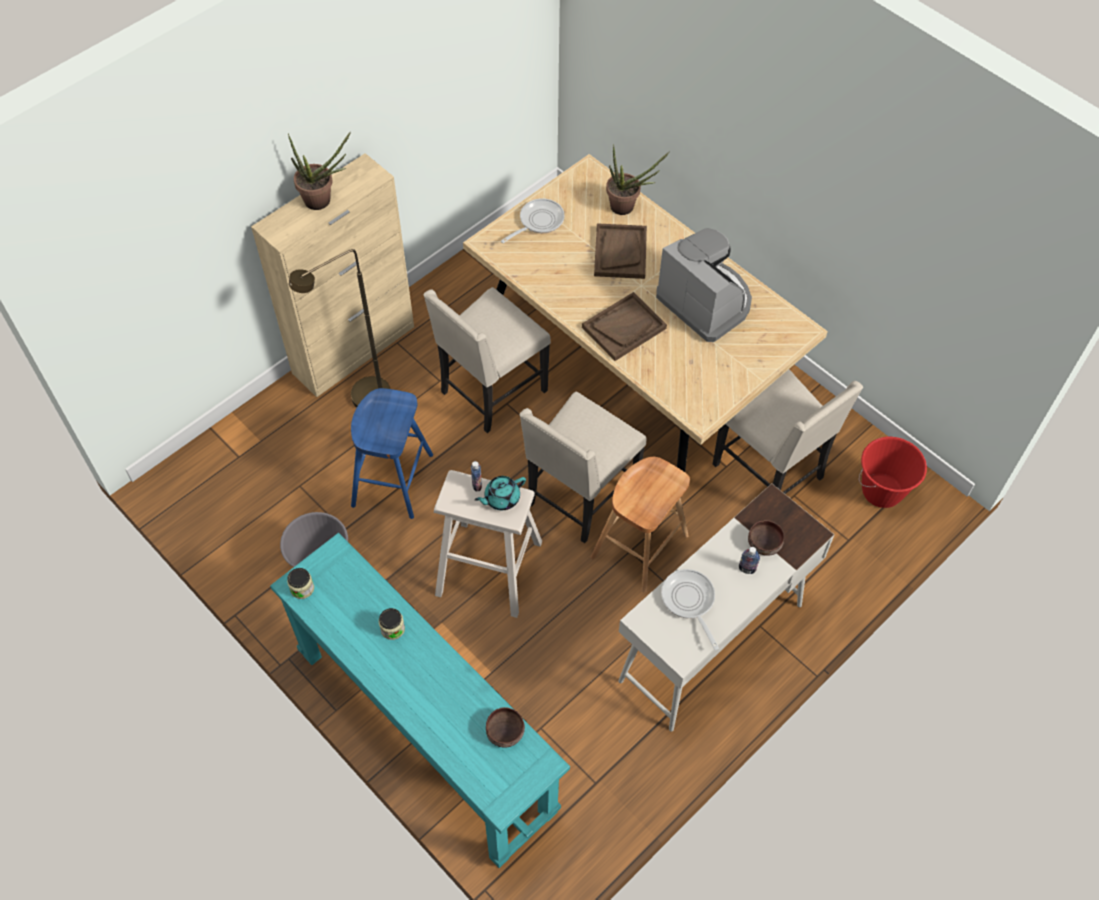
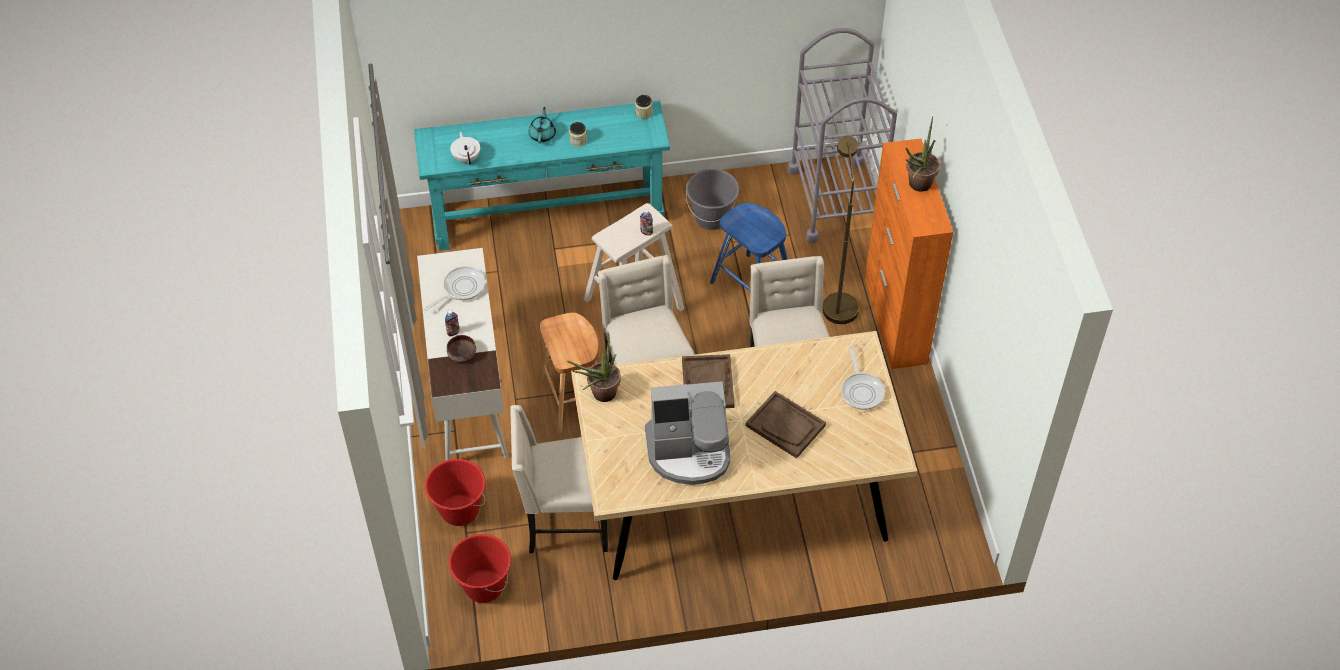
camera: 125 degrees right, 5 degrees down
(224, 471) = (835, 200): none -> grey cart
(354, 349) = (895, 321): beige cabinet -> orange cabinet
(501, 498) = (624, 239): turquoise teapot -> turquoise teapot (542, 134)
(504, 731) = (466, 158): brown bowl -> white teapot
(627, 207) = (831, 460): potted plant -> potted plant (599, 395)
(689, 601) = (461, 288): frying pan -> frying pan turned 60 degrees counterclockwise
(833, 561) = (459, 510): none -> red bucket

